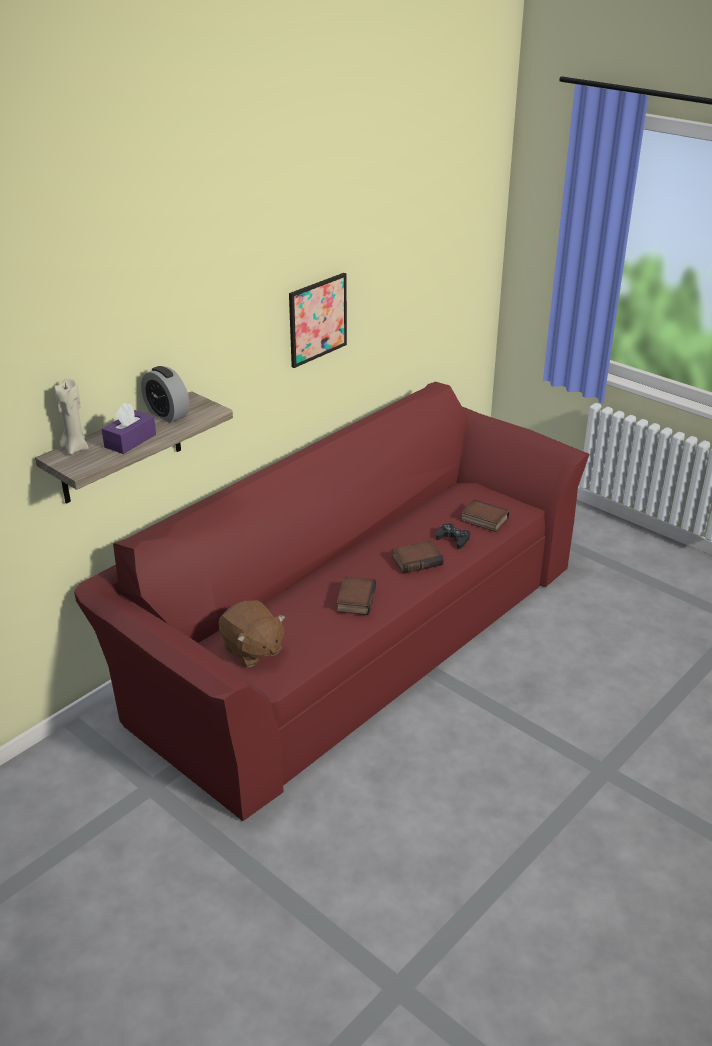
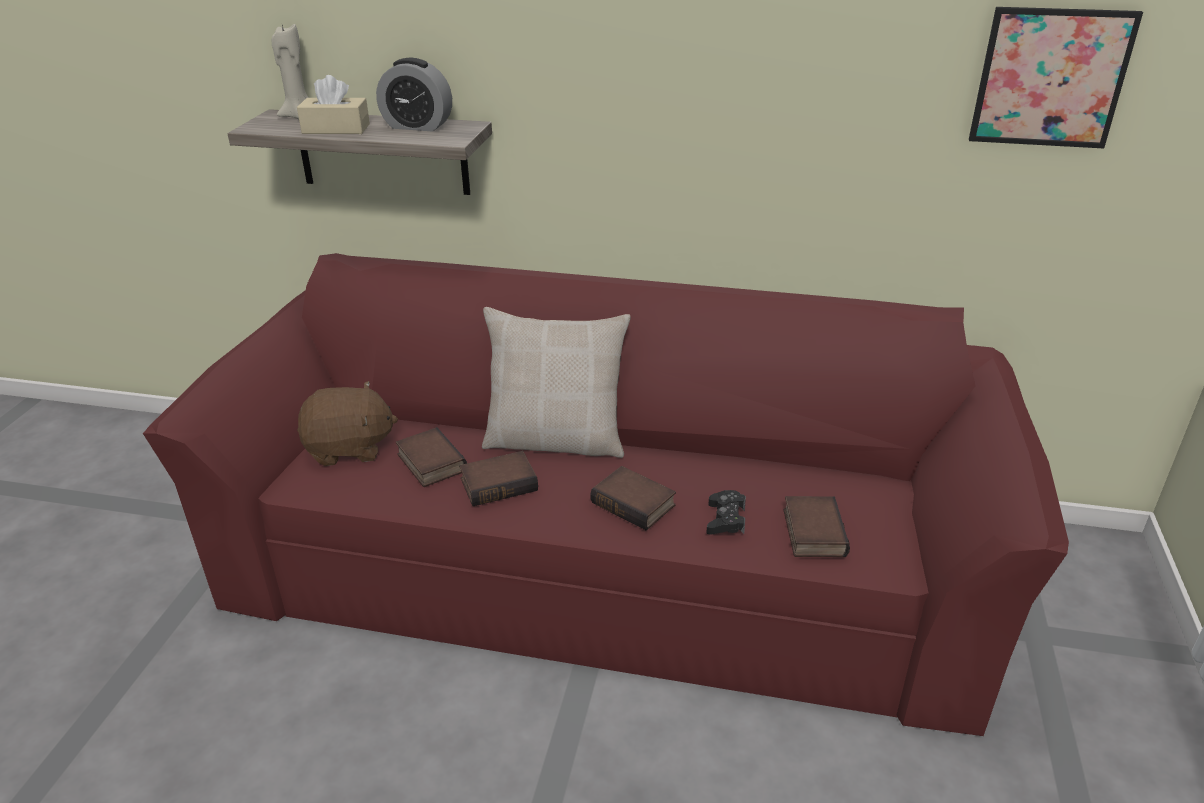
camera: 60 degrees right, 0 degrees up
(130, 441) = (336, 129): purple tissue box -> beige tissue box
(167, 414) = (417, 126): alarm clock -> alarm clock turned 90 degrees counterclockwise
(252, 650) = (349, 448): brown plush toy -> brown plush toy turned 120 degrees counterclockwise
(306, 620) = (429, 463): none -> book
(317, 319) = (739, 105): picture -> picture (1050, 78)
(328, 567) = (556, 440): none -> beige pillow

